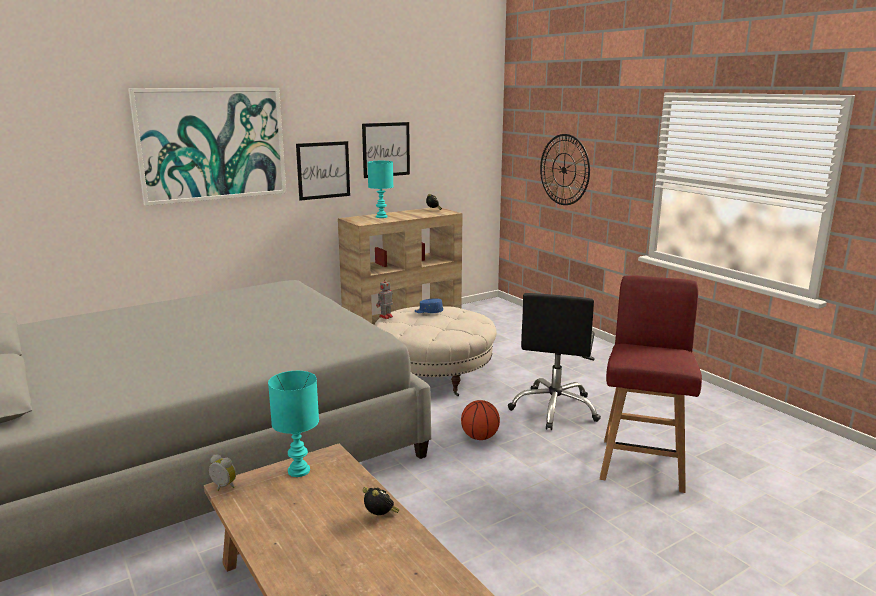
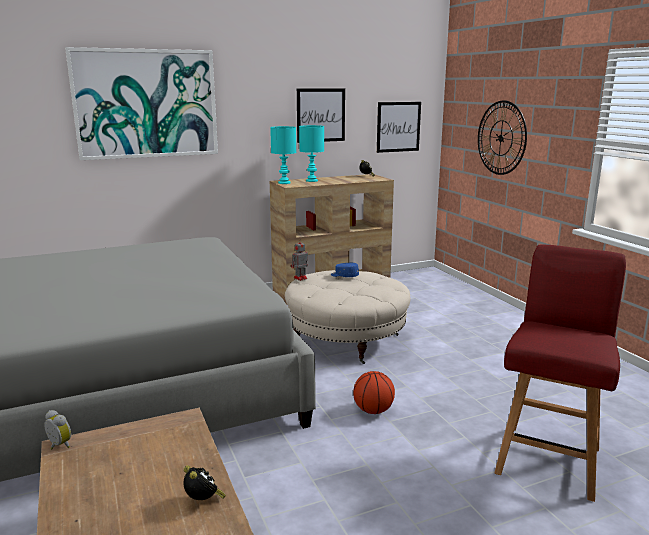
camera: 10 degrees right, 0 degrees up
(299, 471) = (143, 436): turquoise table lamp -> turquoise table lamp (284, 183)
(323, 170) = (256, 133): picture -> picture (398, 127)
(555, 409) = (463, 386): black office chair -> none

